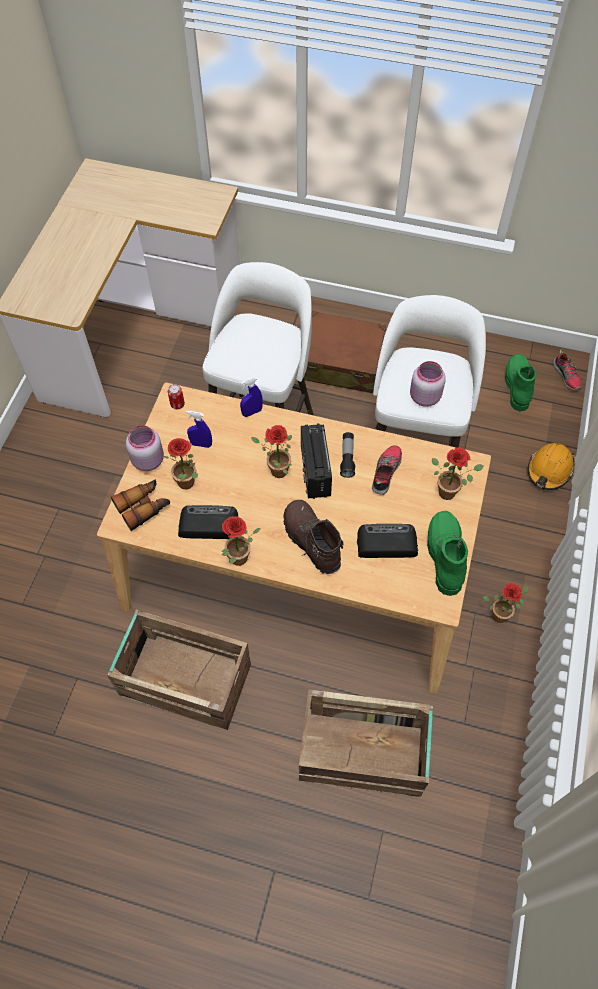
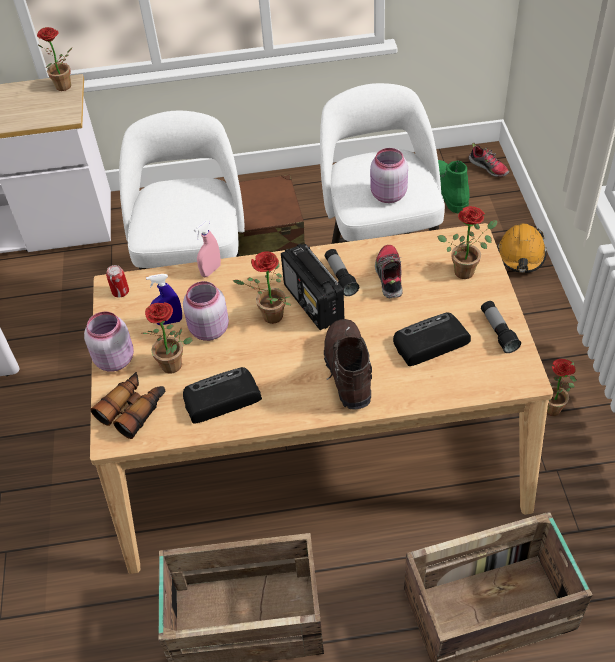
camera: 20 degrees left, 10 degrees down
(226, 463) = (208, 330): none -> pink jar
(239, 561) = (278, 422): potted plant -> potted plant (65, 88)
(252, 412) = (211, 270): blue spray bottle -> pink spray bottle
(310, 541) = (347, 371): brown boot -> brown boot turned 45 degrees clockwise
(444, 556) = (498, 331): green boot -> flashlight

